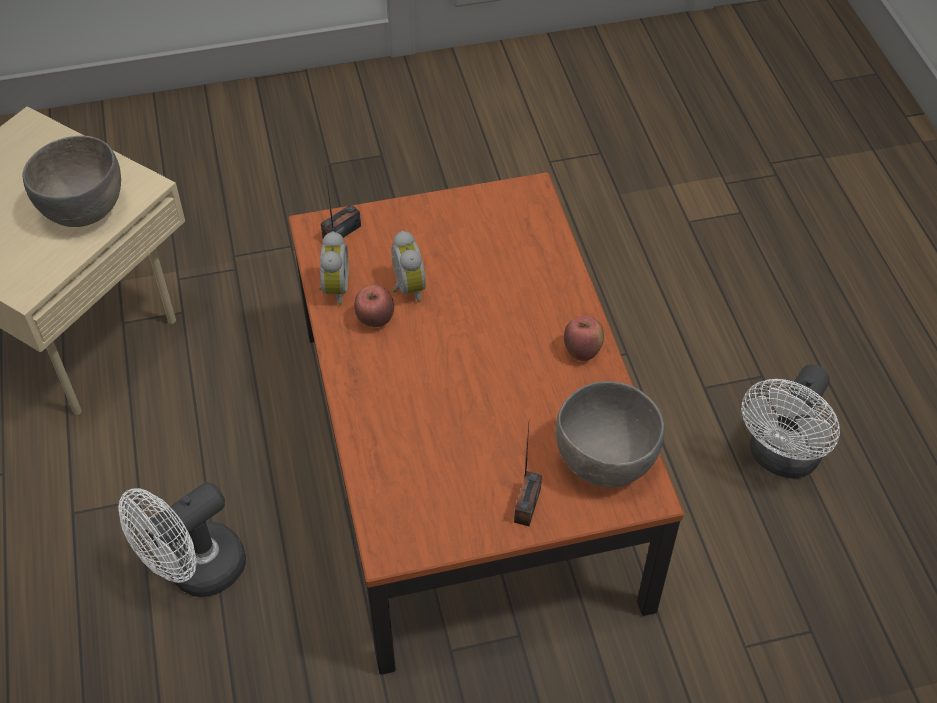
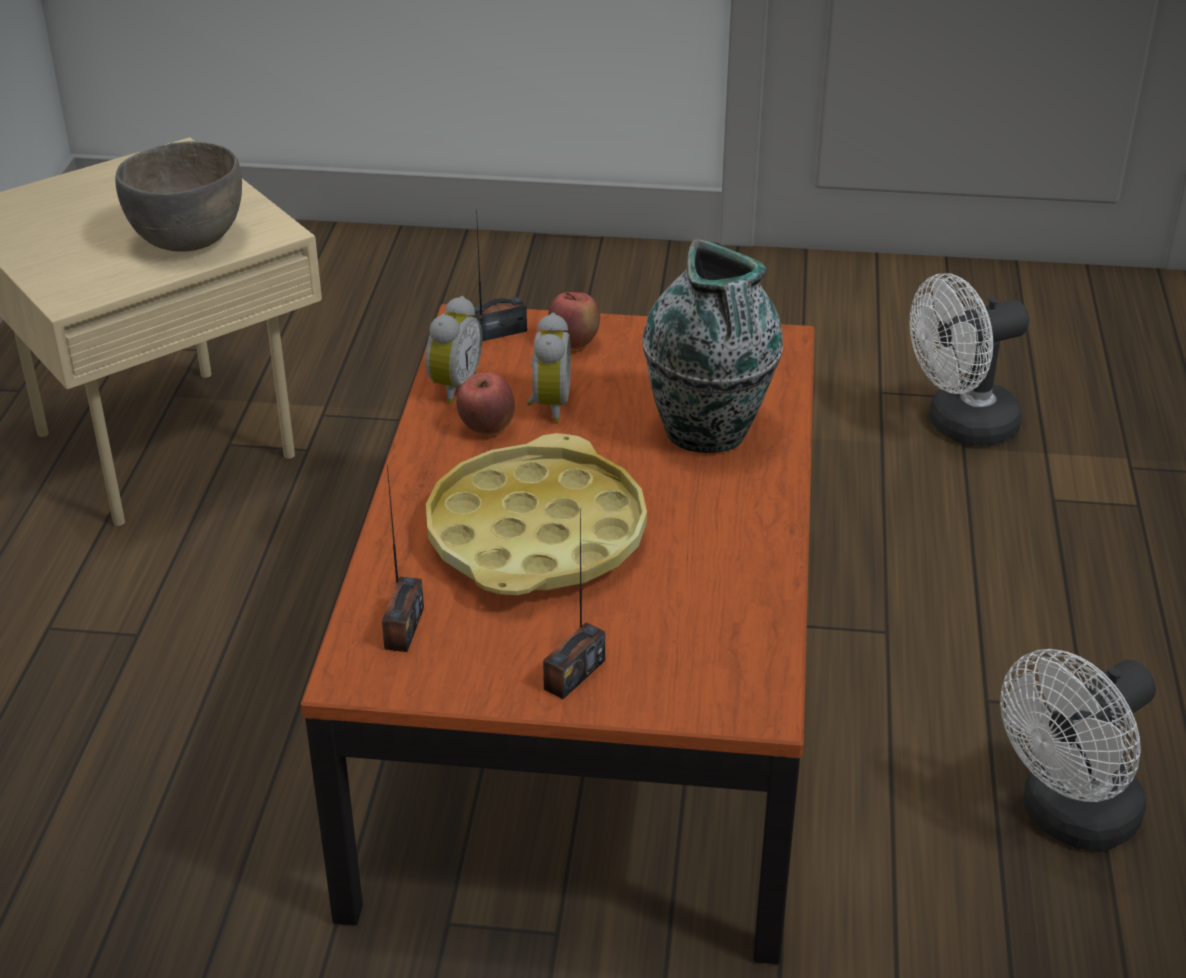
camera: 20 degrees right, 15 degrees down
(195, 572) = (159, 733): white fan -> white fan (960, 426)
(403, 502) = (403, 628): none -> radio
(450, 401) = (536, 535): none -> yellow tray
(521, 283) = (708, 432): none -> vase
(582, 351) = (753, 523): apple -> apple (574, 344)
(604, 461) = (714, 652): grey bowl -> none

